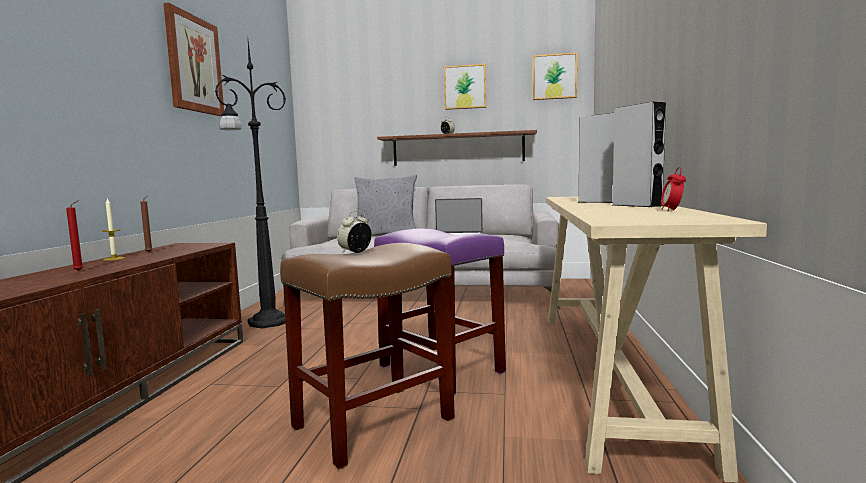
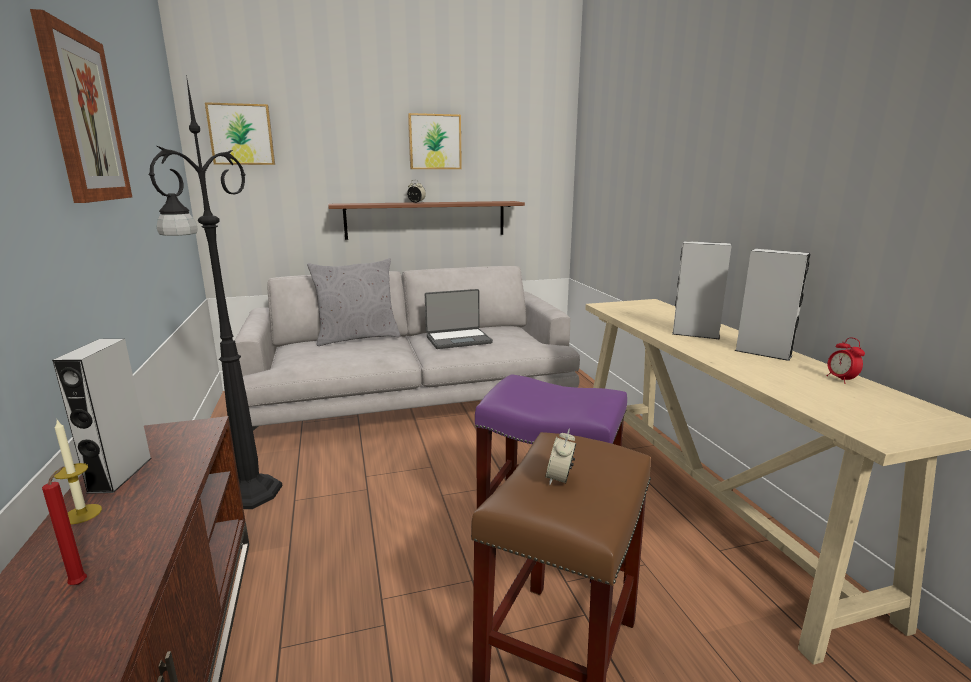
camera: 25 degrees left, 10 degrees up
(150, 252) = (120, 474): brown candle -> grey speaker
(554, 77) = (536, 137): picture -> picture (241, 134)

